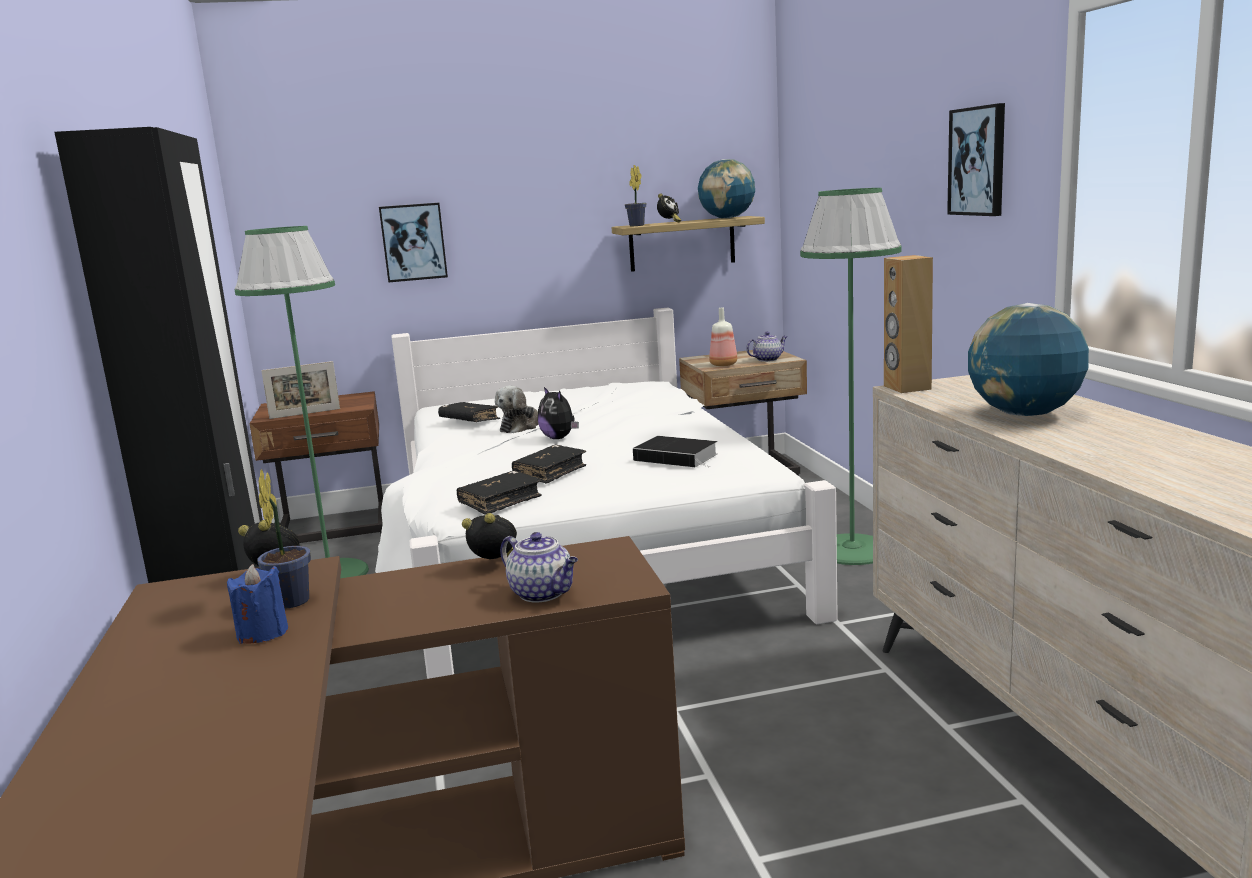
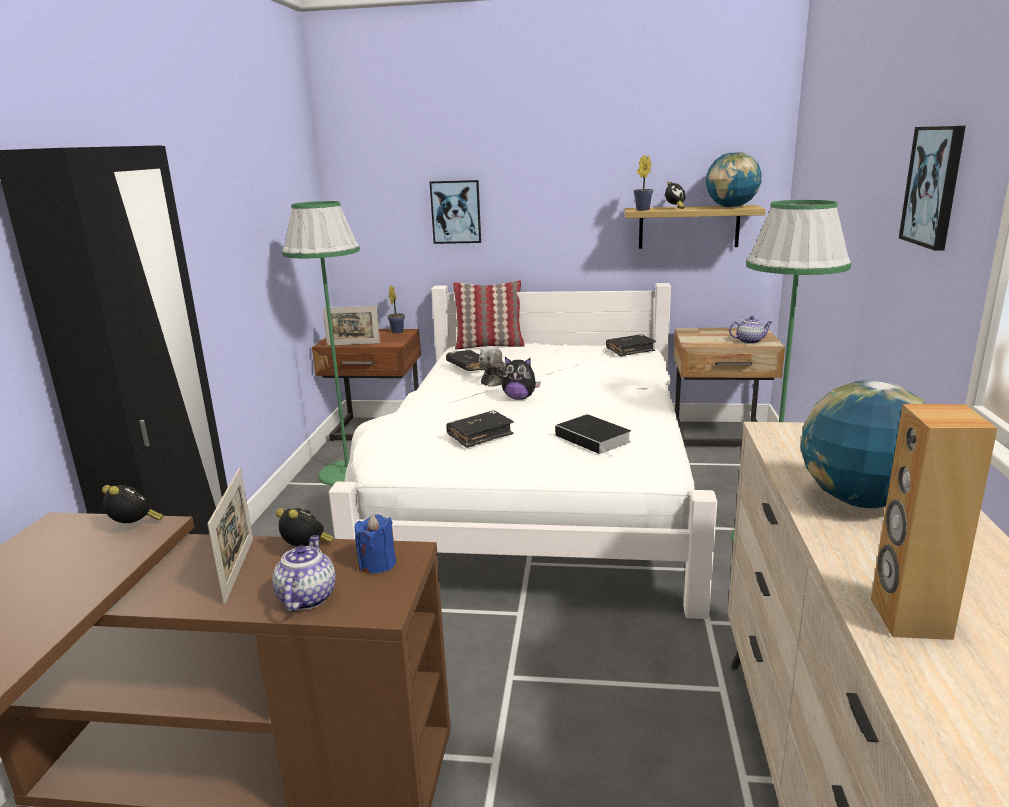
camera: 20 degrees right, 5 degrees up
(262, 633) = (56, 593): blue candle -> blue candle (377, 564)
(292, 599) = (113, 560): potted plant -> potted plant (398, 331)
(437, 590) = (239, 569): none -> picture frame
(471, 400) = (489, 345): none -> pillow
(500, 501) = (419, 459): black book -> black book (630, 350)
(543, 593) = (307, 597): teapot -> teapot turned 150 degrees counterclockwise
(559, 438) = (519, 398): plush toy -> plush toy turned 60 degrees counterclockwise
(722, 364) = (705, 341): bottle -> none
(906, 388) = (774, 430): brown speaker -> brown speaker (909, 618)

